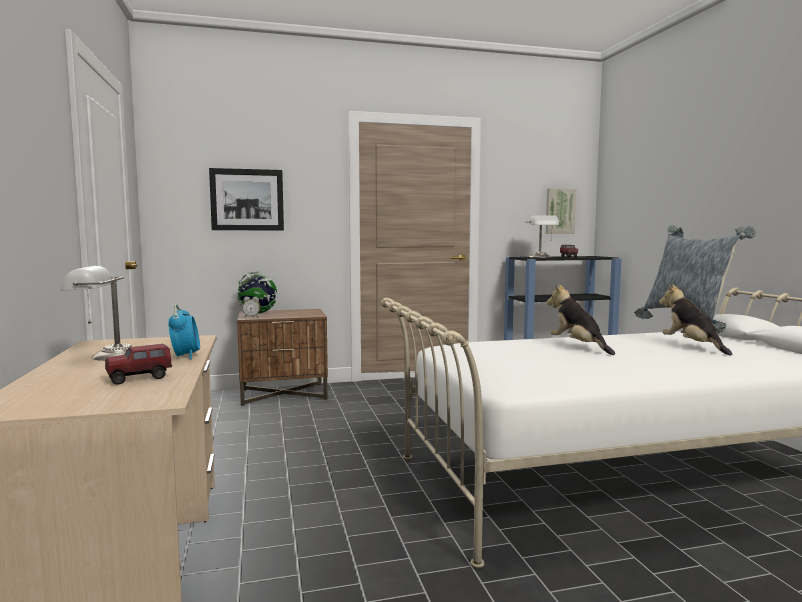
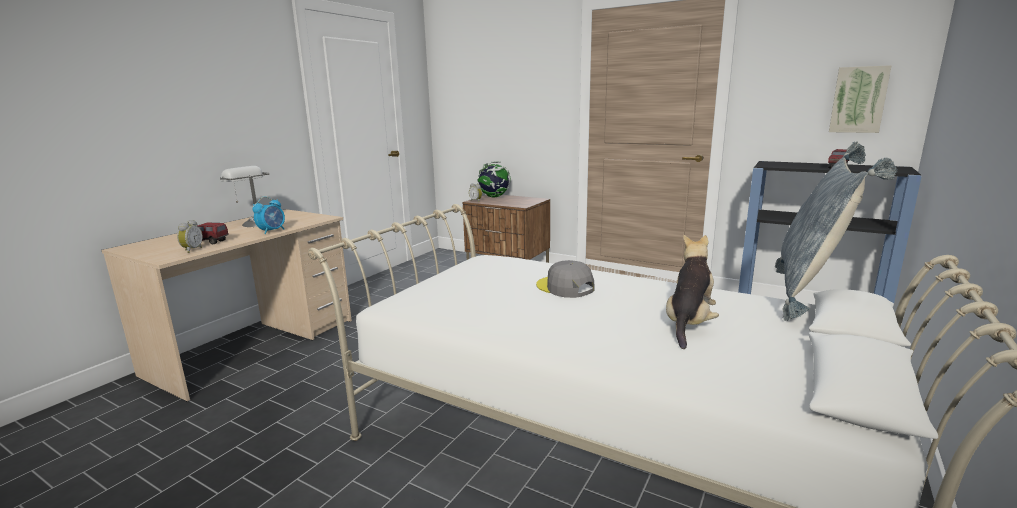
camera: 45 degrees right, 10 degrees up
(156, 388) = (191, 250): none -> alarm clock
(247, 200) = (496, 97): picture -> none
(541, 257) = (796, 164): white table lamp -> none
(578, 347) = (564, 287): plush toy -> grey cap

